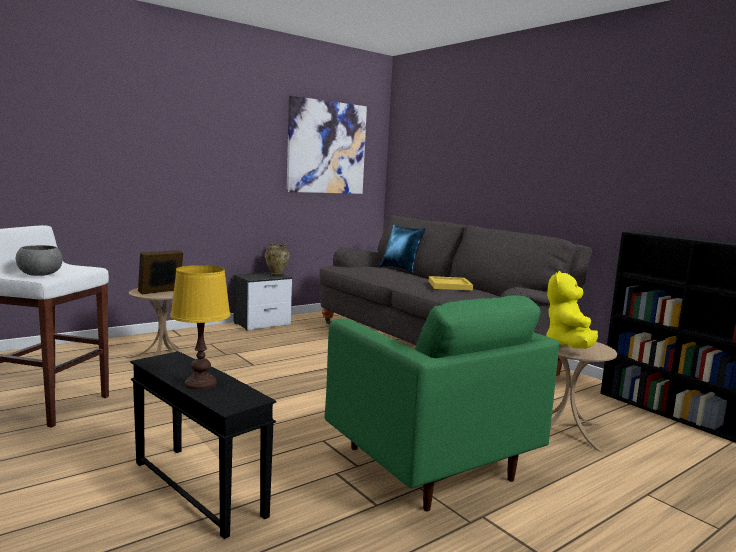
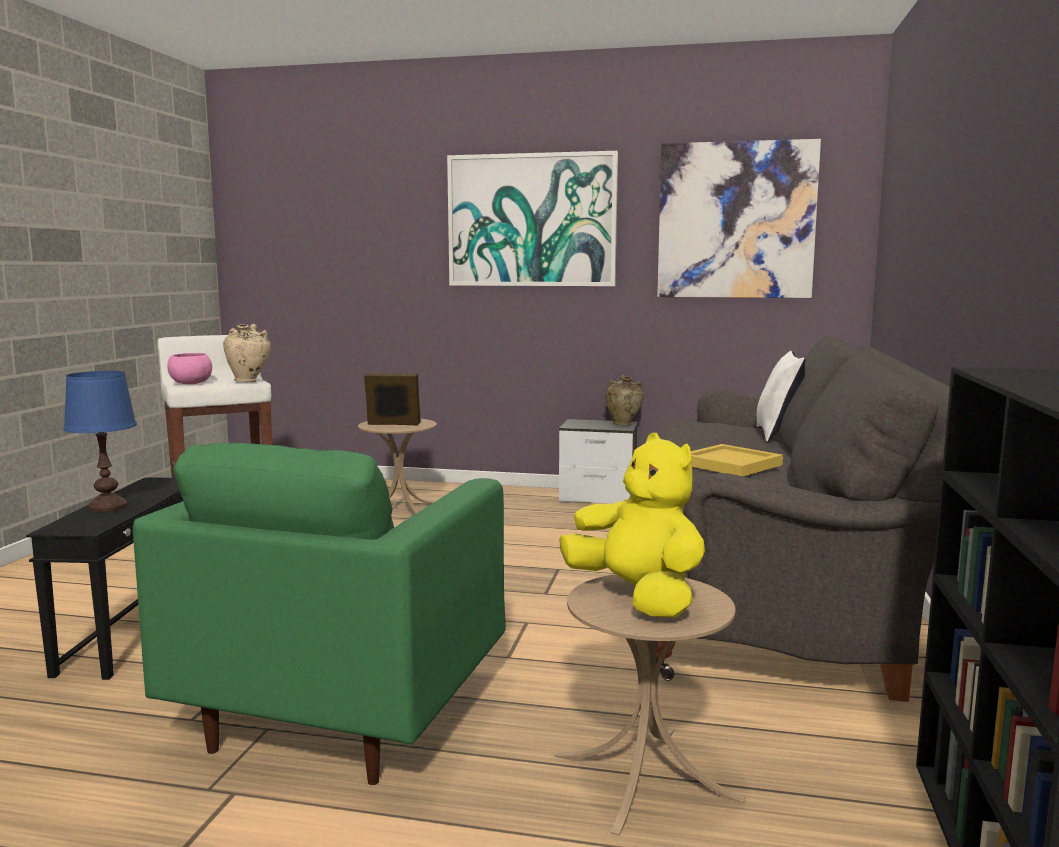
camera: 50 degrees right, 0 degrees up
(40, 274) = (191, 383): grey bowl -> pink bowl
(86, 268) = (249, 381): none -> beige vase
(201, 384) = (108, 507): yellow table lamp -> blue table lamp
(208, 136) = (532, 220): none -> picture
(401, 269) = (777, 435): blue pillow -> white pillow
(568, 346) = (637, 597): yellow plush toy -> yellow plush toy turned 75 degrees clockwise

